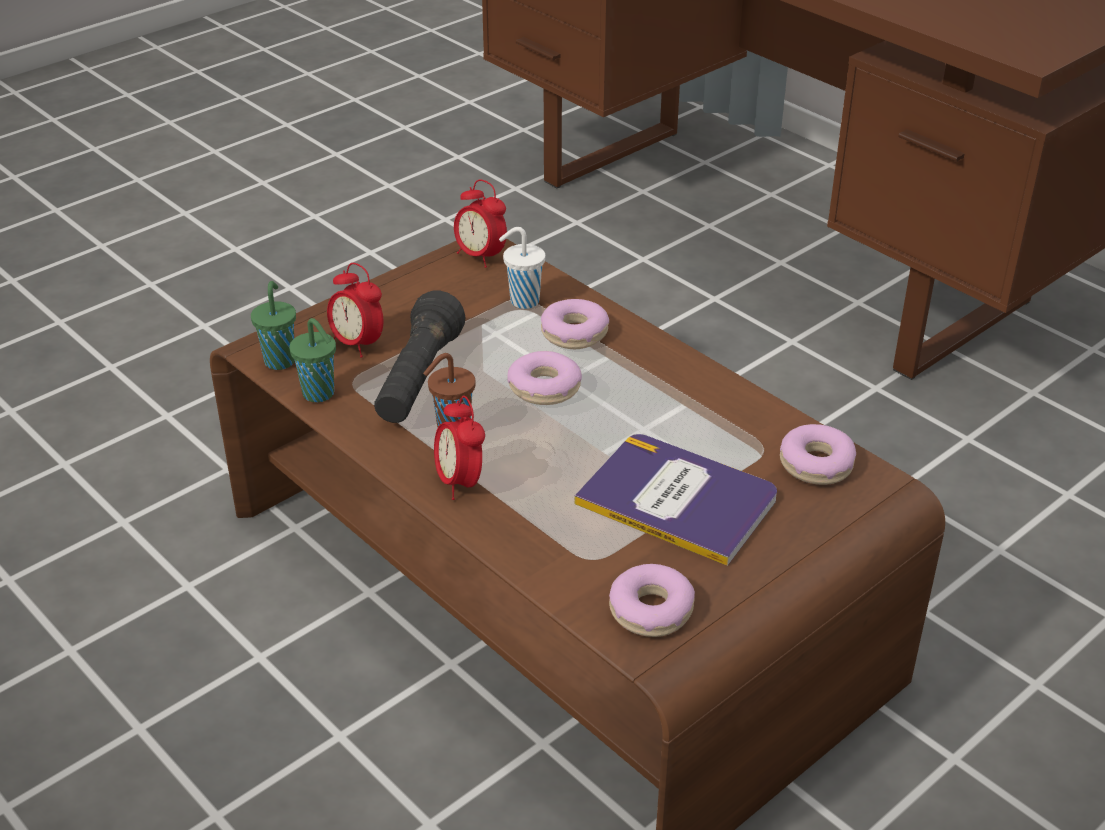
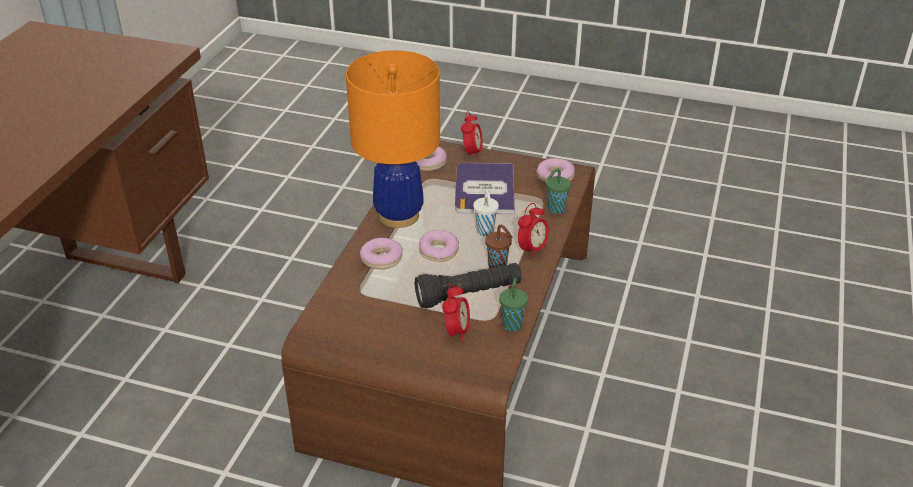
camera: 120 degrees left, 0 degrees up
(280, 360) = (497, 355): green cup -> green cup (555, 210)
(480, 256) = (326, 324): alarm clock -> alarm clock (472, 153)
(522, 301) = (364, 288): white cup -> white cup (485, 232)
(673, 381) = (399, 215): none -> orange table lamp

